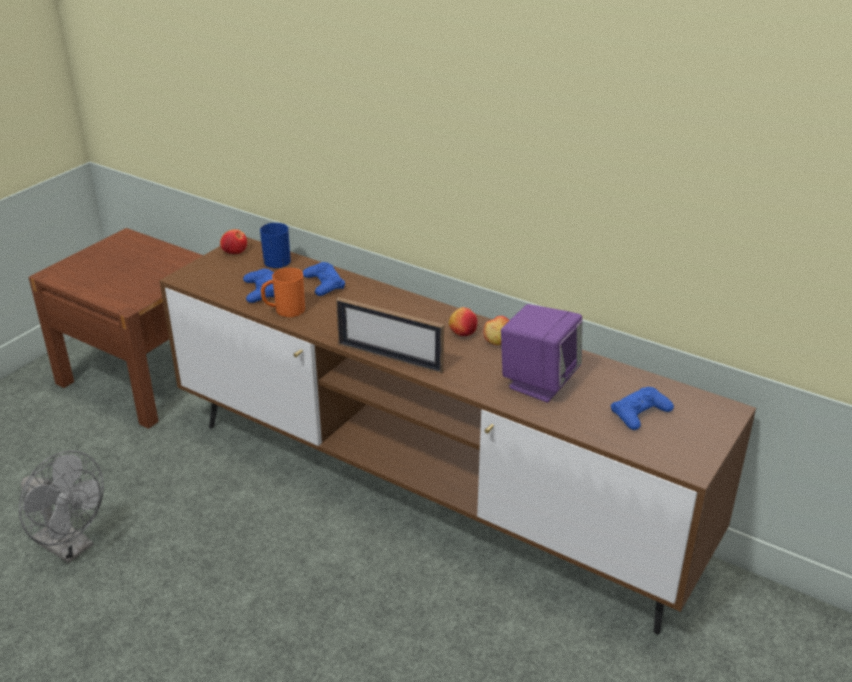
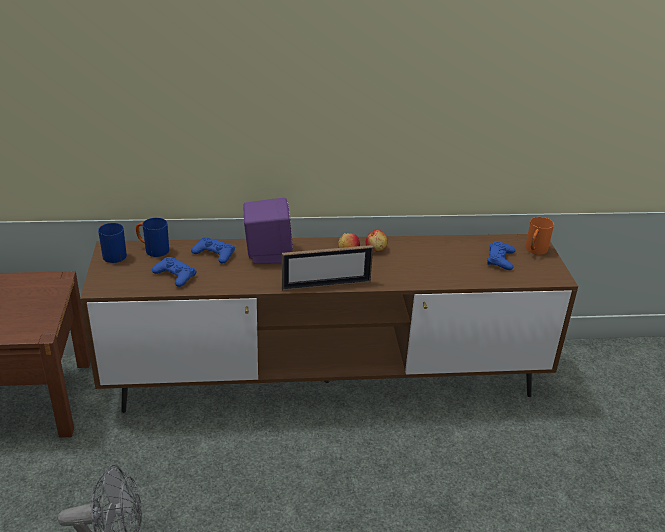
camera: 40 degrees left, 0 degrees up
(234, 251) = (112, 255): apple -> blue mug
(284, 311) = (213, 283): orange mug -> orange mug (534, 251)
(538, 382) = (429, 264): purple speaker -> purple speaker (267, 253)

